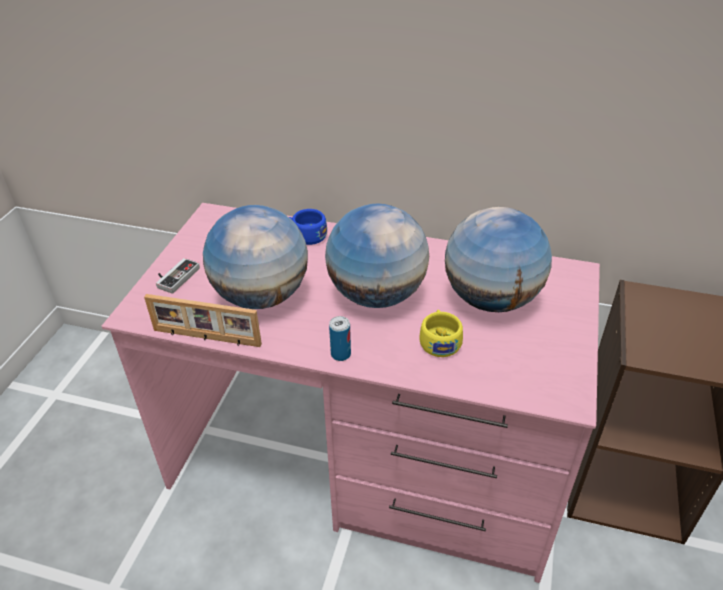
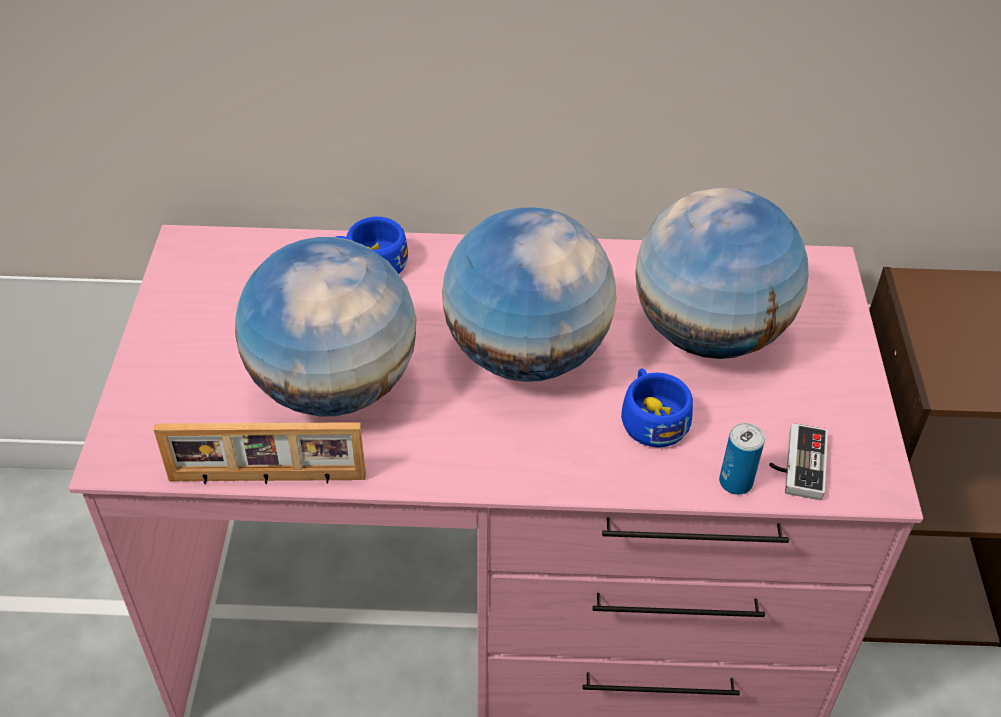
camera: 15 degrees left, 5 degrees up
(175, 276) = (168, 374): game controller -> game controller (796, 463)
(340, 354) = (503, 469): can -> can (735, 482)
(439, 340) = (652, 418): yellow cup -> blue cup

